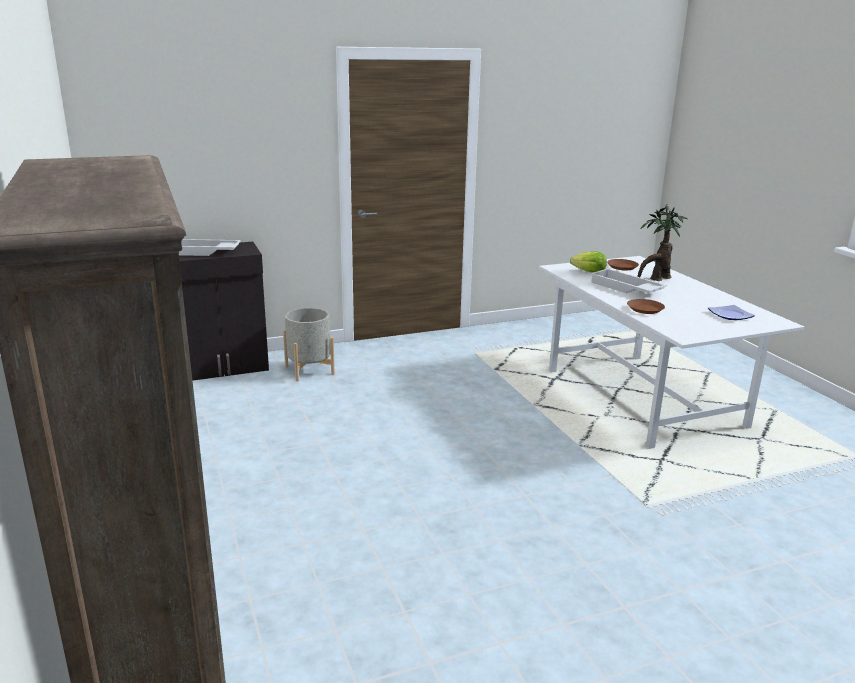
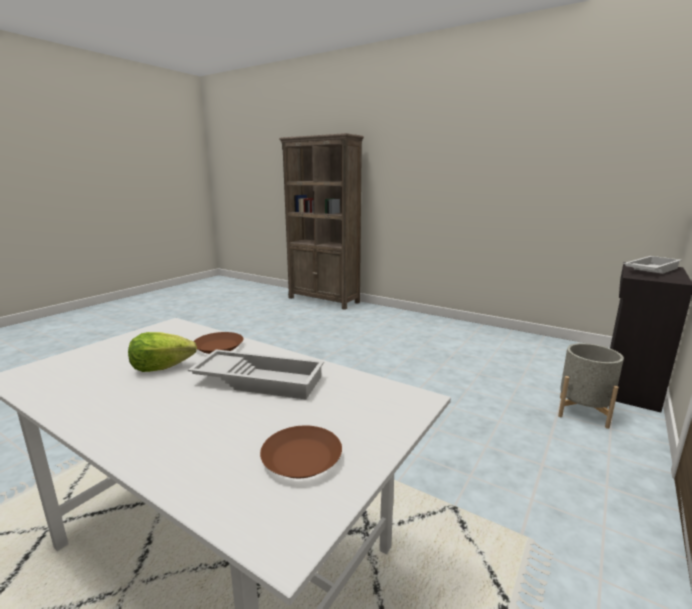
camera: 145 degrees right, 5 degrees down
(589, 272) = (348, 405): lettuce -> lettuce (161, 367)
(656, 279) = (208, 430): potted plant -> none
(731, 315) = (91, 368): plate -> none

